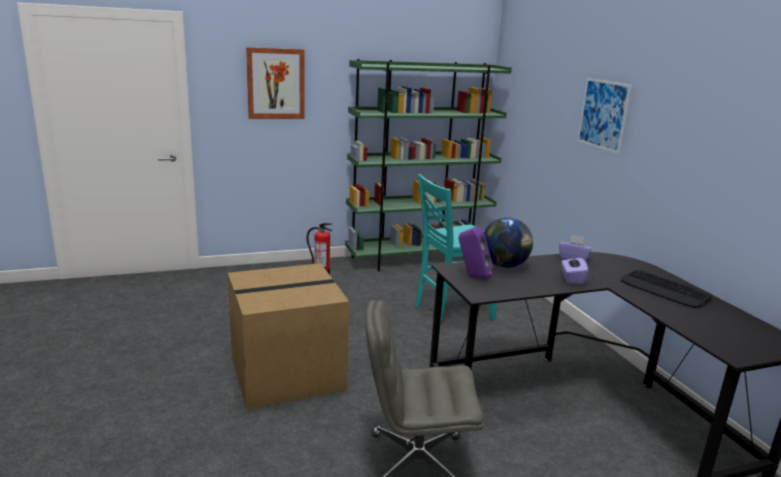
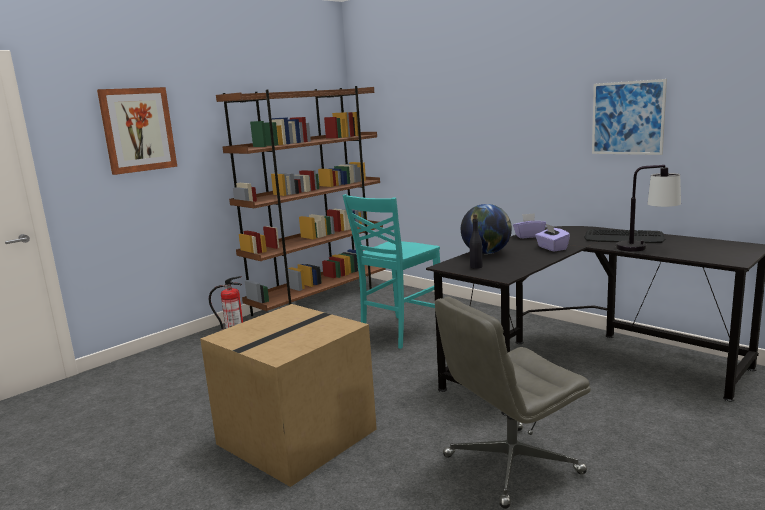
camera: 25 degrees left, 5 degrees down
(418, 259) = (320, 299): green bookcase -> brown bookcase
(472, 277) = (476, 267): purple speaker -> black bottle
(603, 114) = (496, 108): picture -> picture (627, 118)
(665, 309) = (646, 249): none -> table lamp

